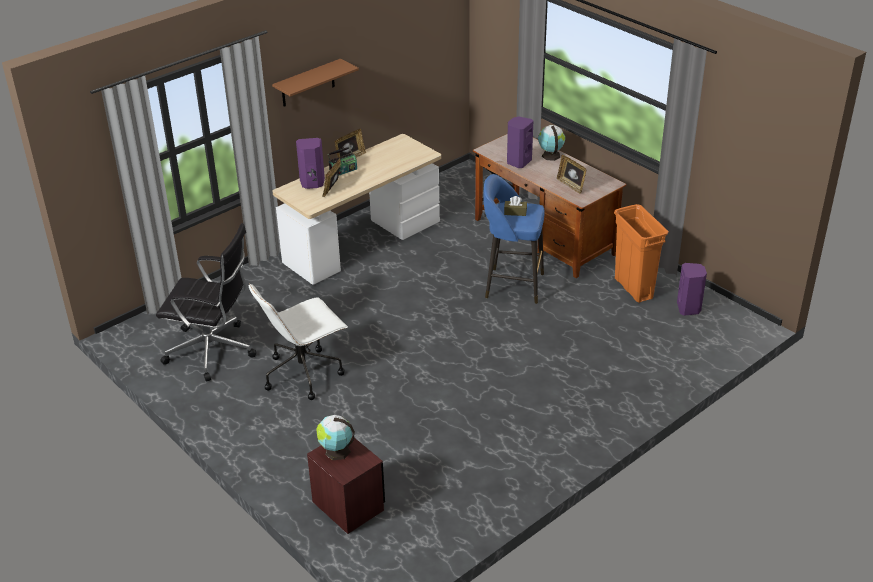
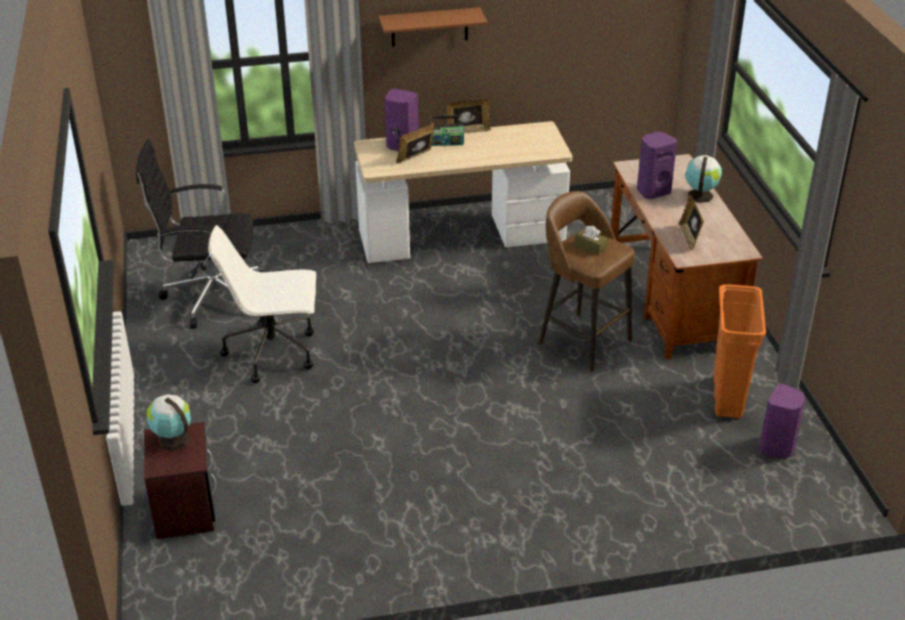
camera: 30 degrees right, 0 degrees up
(213, 351) = (211, 296): black office chair -> black office chair turned 135 degrees clockwise
(512, 285) = (582, 340): blue stool -> brown stool

